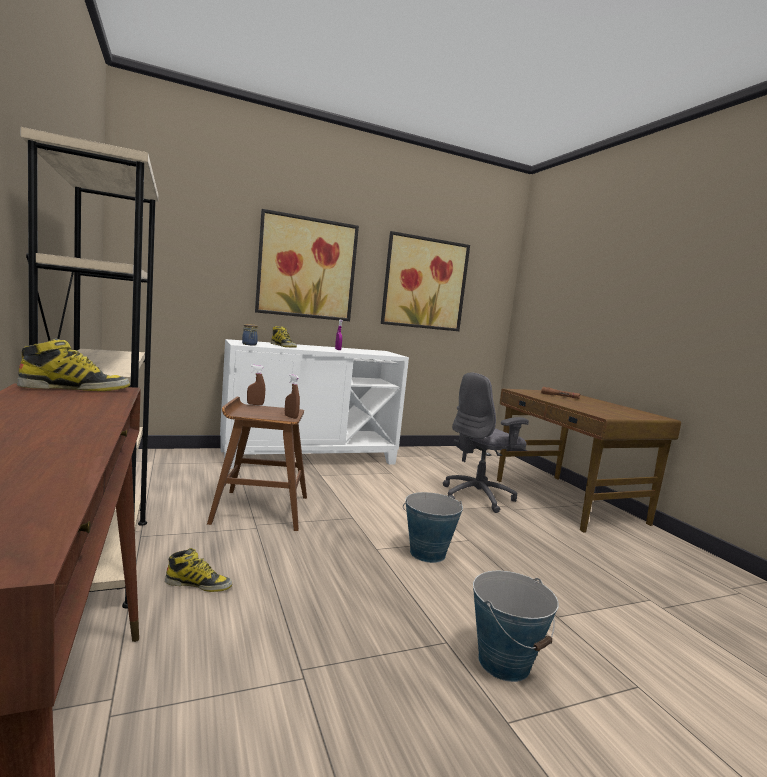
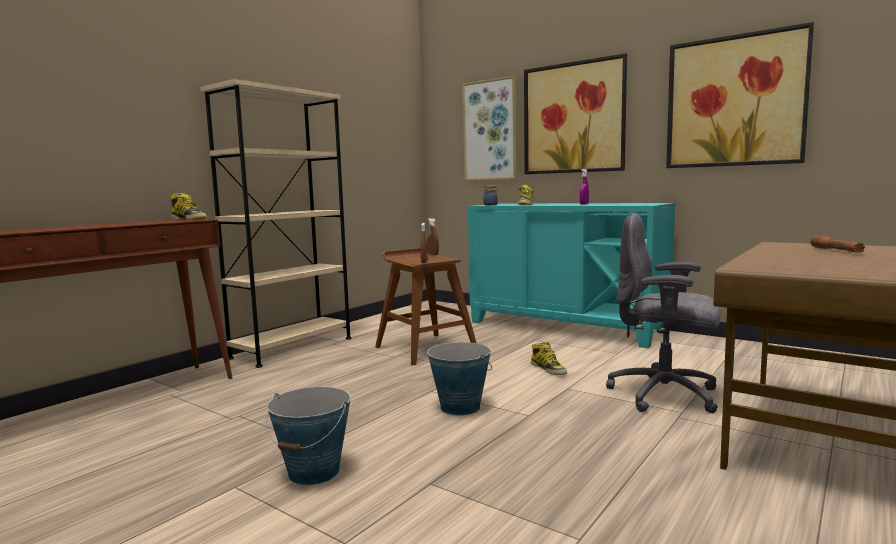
camera: 60 degrees right, 0 degrees up
(198, 584) = (298, 369): boot -> boot (548, 369)
(212, 259) = (490, 130): none -> picture
(309, 457) = (565, 327): white cabinet -> turquoise cabinet

